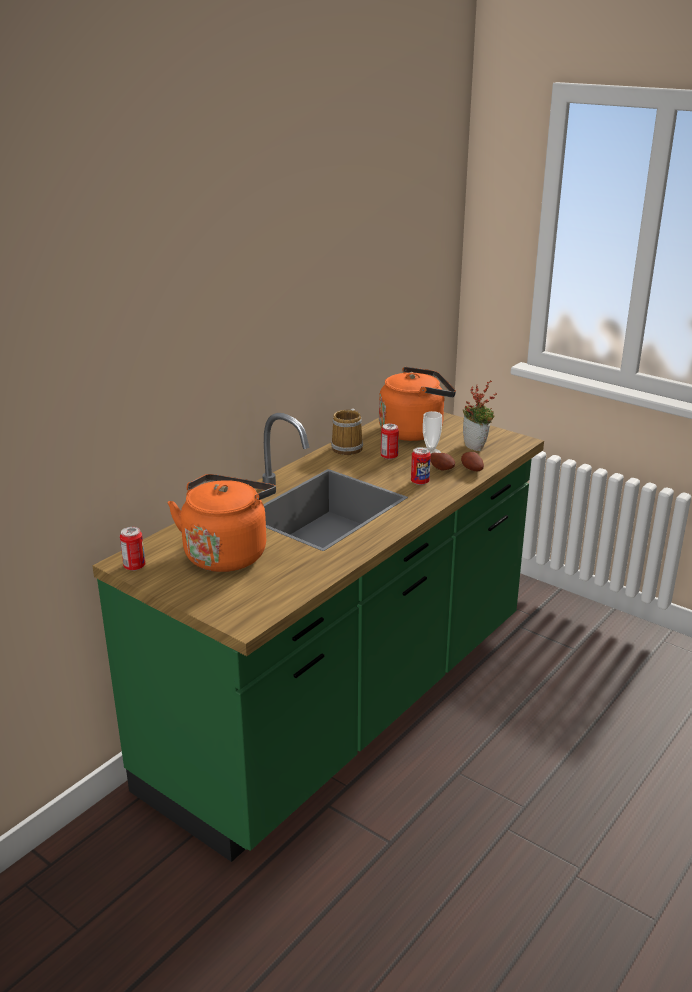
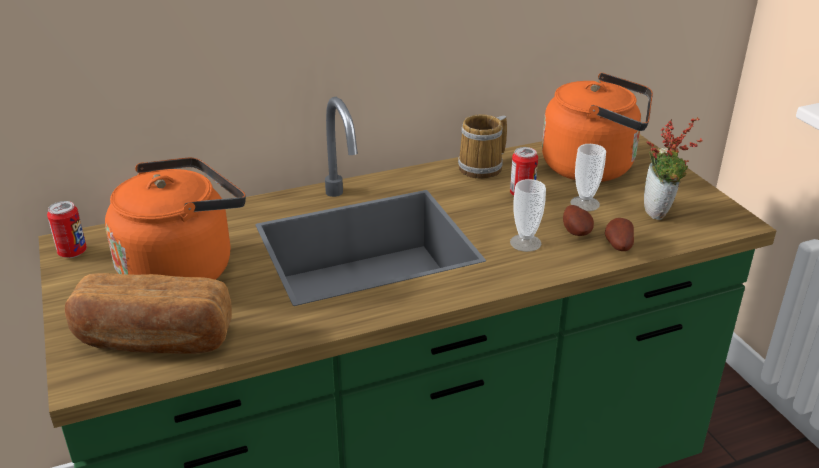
camera: 30 degrees right, 5 degrees up
(261, 592) = (154, 340): none -> bread
(420, 482) = (525, 243): can -> cup

